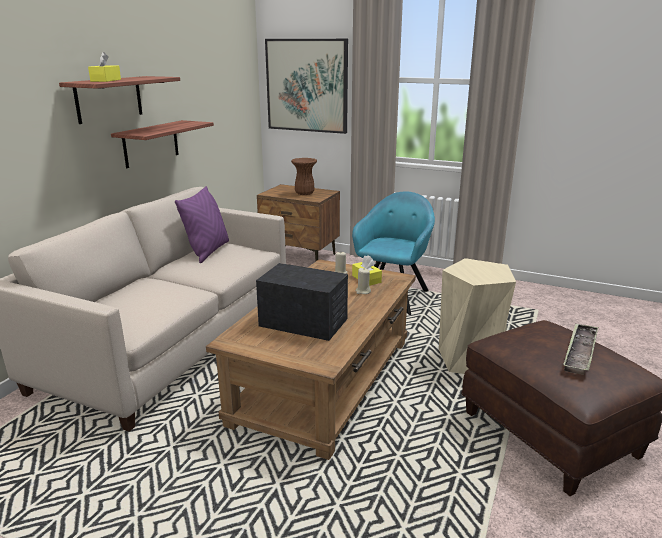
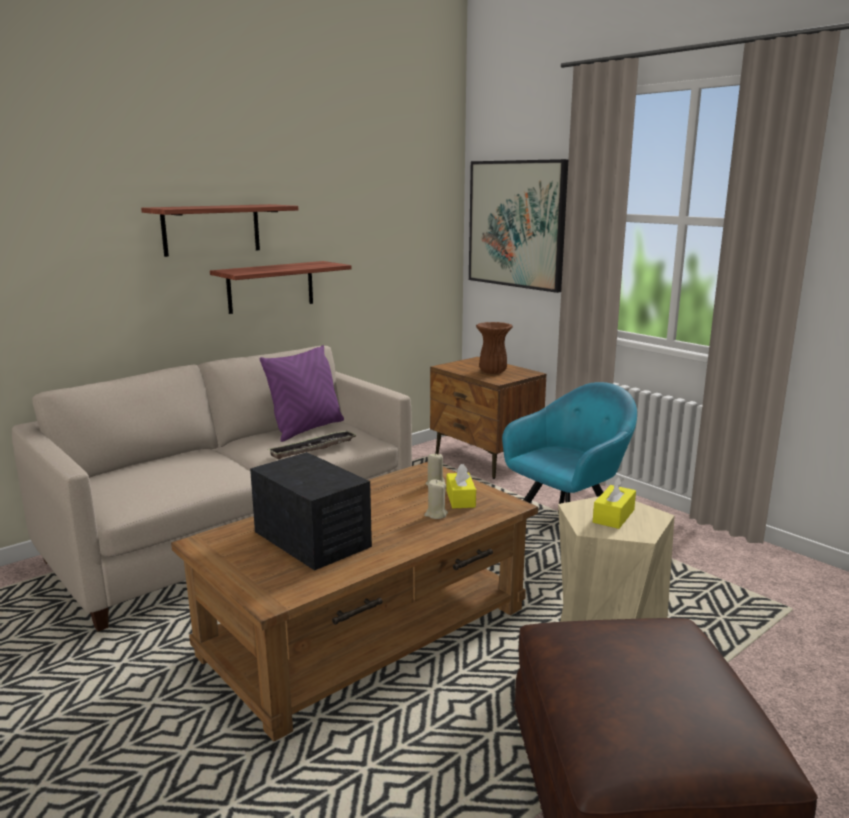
camera: 25 degrees right, 5 degrees down
(106, 80) = (194, 207): yellow tissue box -> yellow tissue box (613, 516)
(580, 352) = (673, 684): tray -> tray (313, 449)

